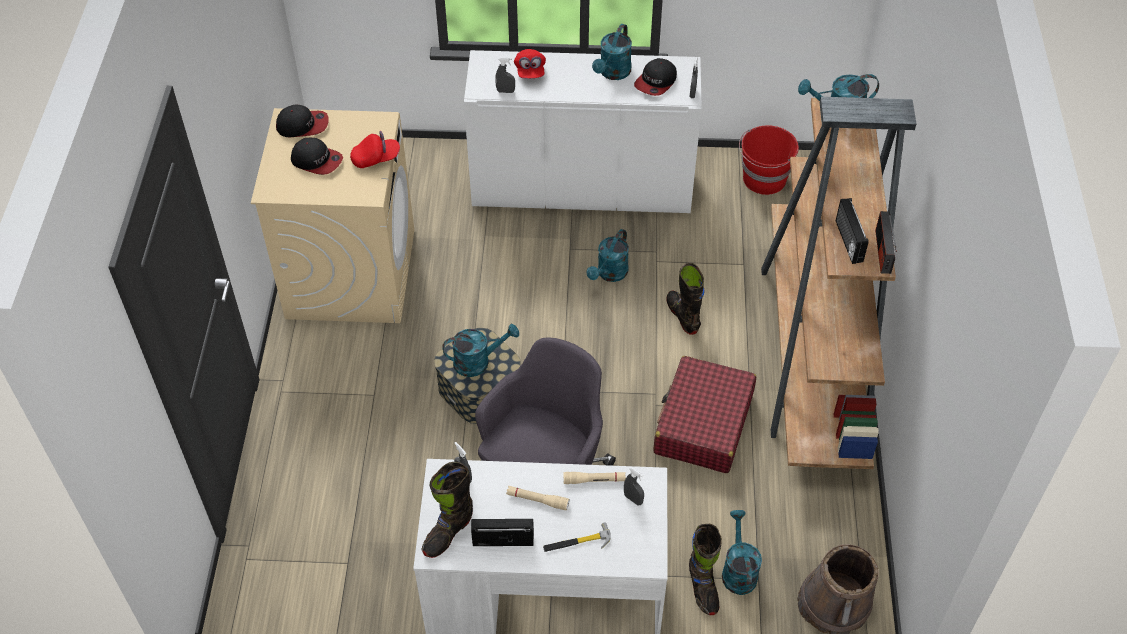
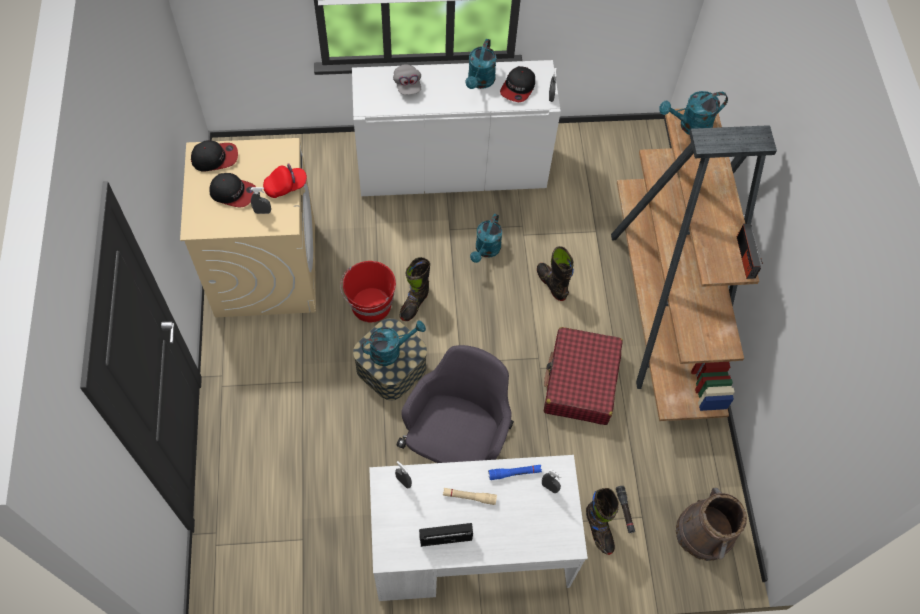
camera: 10 degrees left, 10 degrees up
(448, 532) = (398, 536): black boot -> black boot (414, 304)
(505, 91) = (389, 107): grey spray bottle -> grey spray bottle (262, 211)
(530, 71) = (407, 85): red cap -> grey cap
(577, 543) = (508, 533): hammer -> none
(594, 480) = (514, 473): beige flashlight -> blue flashlight
(738, 570) = (625, 510): turquoise watering can -> black flashlight
(764, 179) = (603, 150): red bucket -> red bucket (370, 305)
(847, 241) = (715, 250): radio -> none

